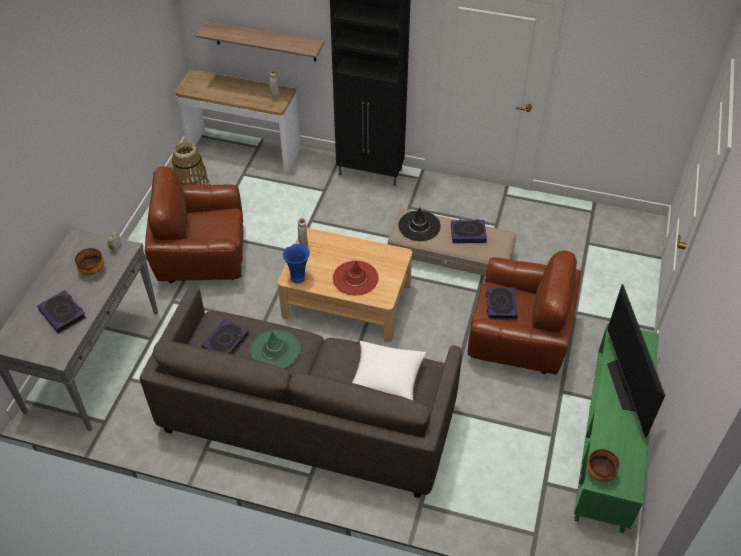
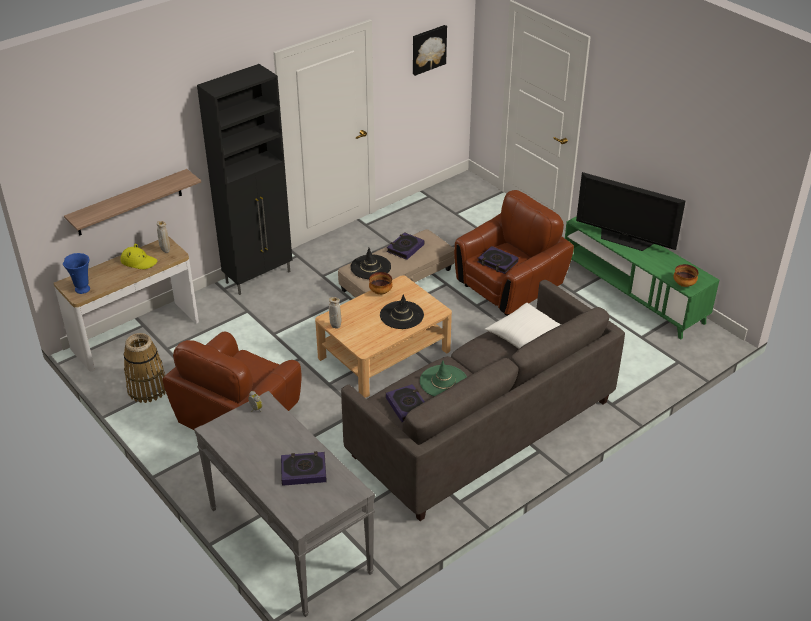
camera: 55 degrees left, 10 degrees down
(93, 270) = (269, 433): bowl -> bowl (380, 292)
(250, 93) = (139, 261): none -> yellow hat
(298, 277) = (367, 344): blue vase -> blue vase (82, 289)
(355, 278) = (401, 315): red hat -> black hat
(640, 64) = (428, 49): none -> picture

